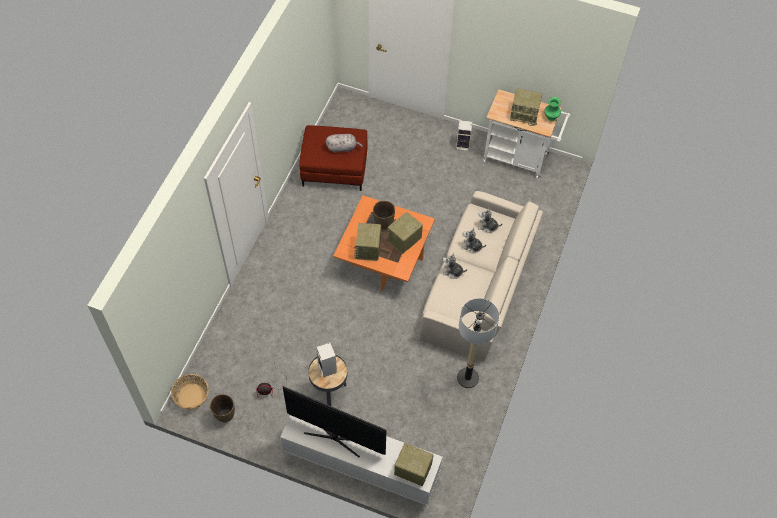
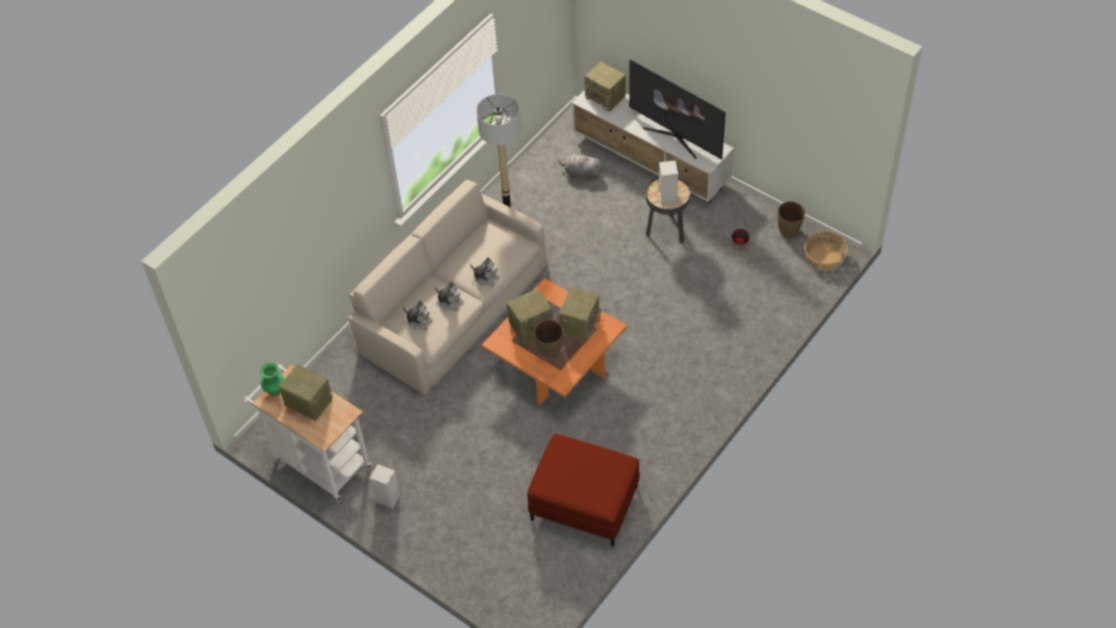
camera: 160 degrees left, 5 degrees down
(343, 147) = (570, 468): grey plush toy -> grey plush toy (581, 174)

